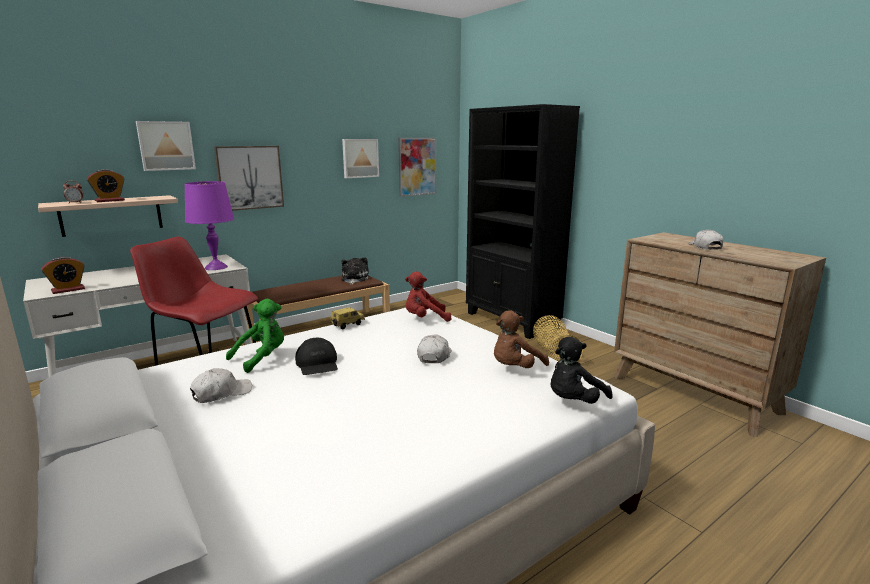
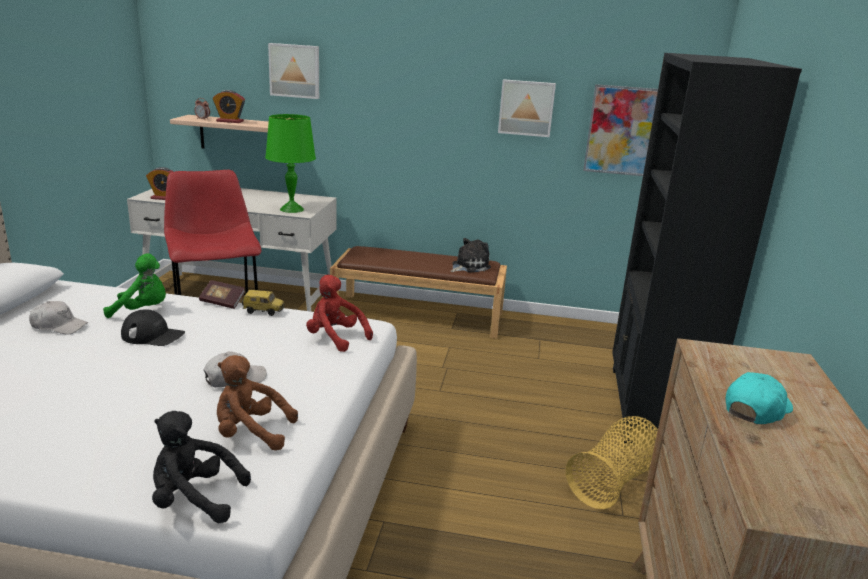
camera: 45 degrees right, 5 degrees up
(216, 267) = (291, 209): purple table lamp -> green table lamp
(250, 177) = (376, 115): picture -> none
(305, 332) = (222, 302): none -> book
(317, 364) = (153, 335): black cap -> black cap turned 105 degrees counterclockwise
(705, 247) = (756, 409): white cap -> turquoise cap

